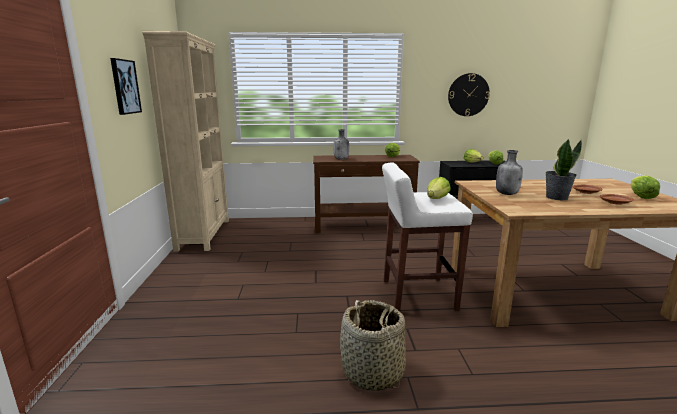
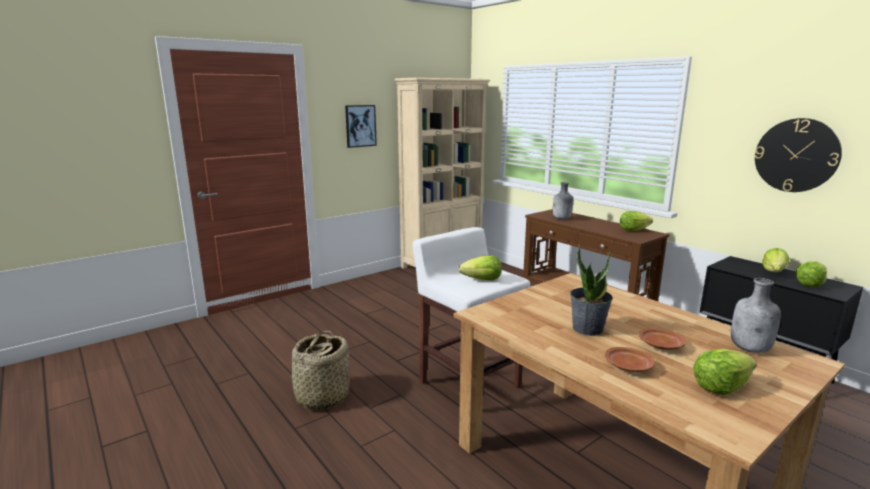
camera: 55 degrees right, 0 degrees up
(507, 194) = (552, 302): grey bottle -> grey bottle (751, 349)

